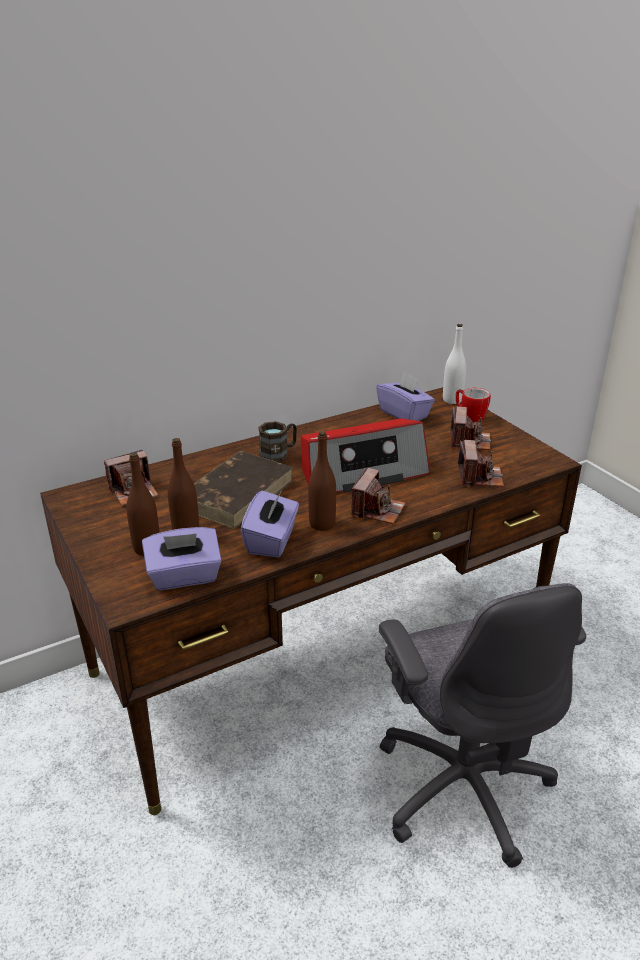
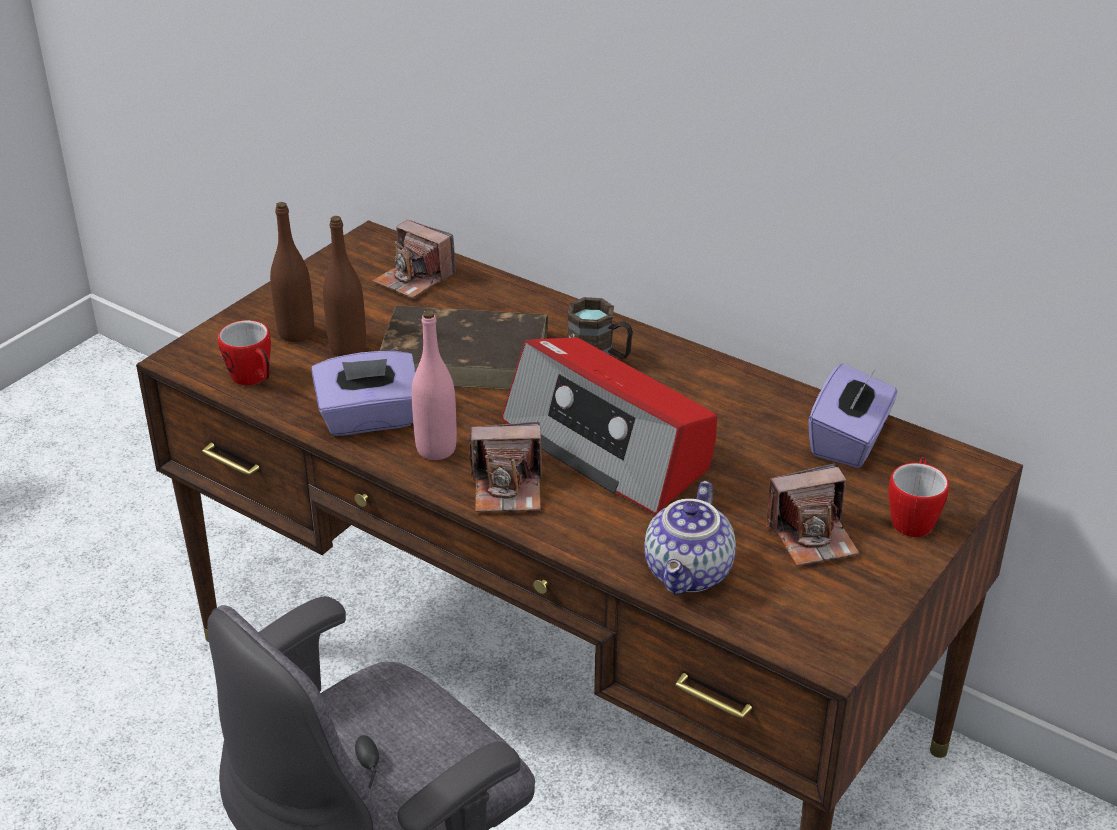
camera: 65 degrees right, 5 degrees up
(184, 577) = (253, 379): purple tissue box -> mug
(322, 524) = (436, 449): brown bottle -> pink bottle
(452, 400) = (963, 483): white bottle -> none
(479, 477) = (690, 574): camera -> teapot

